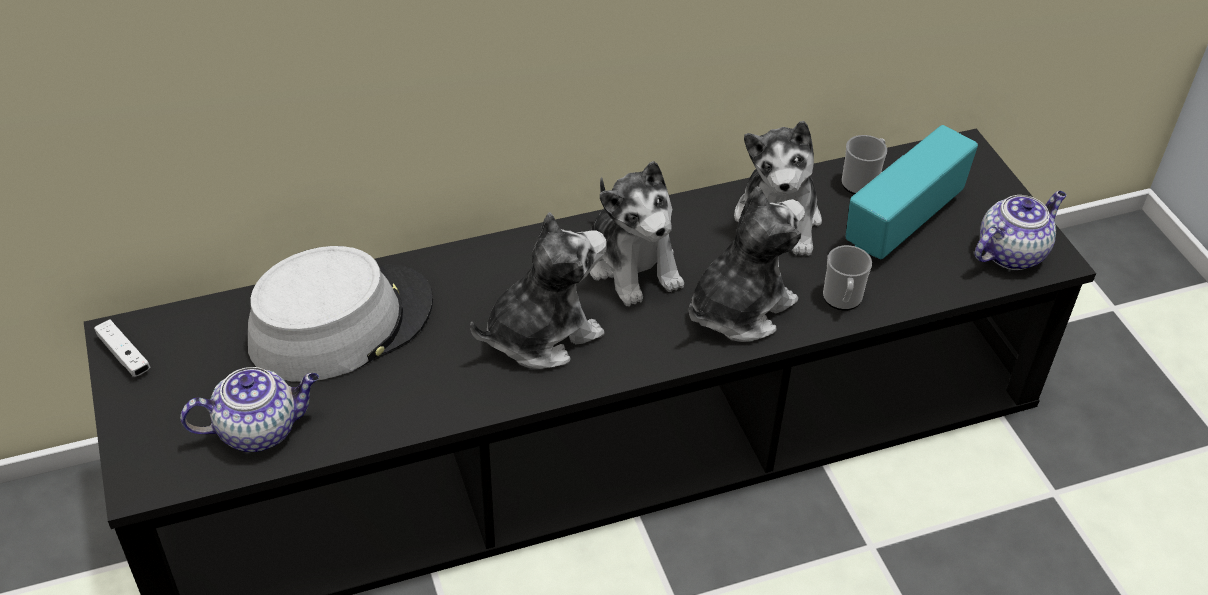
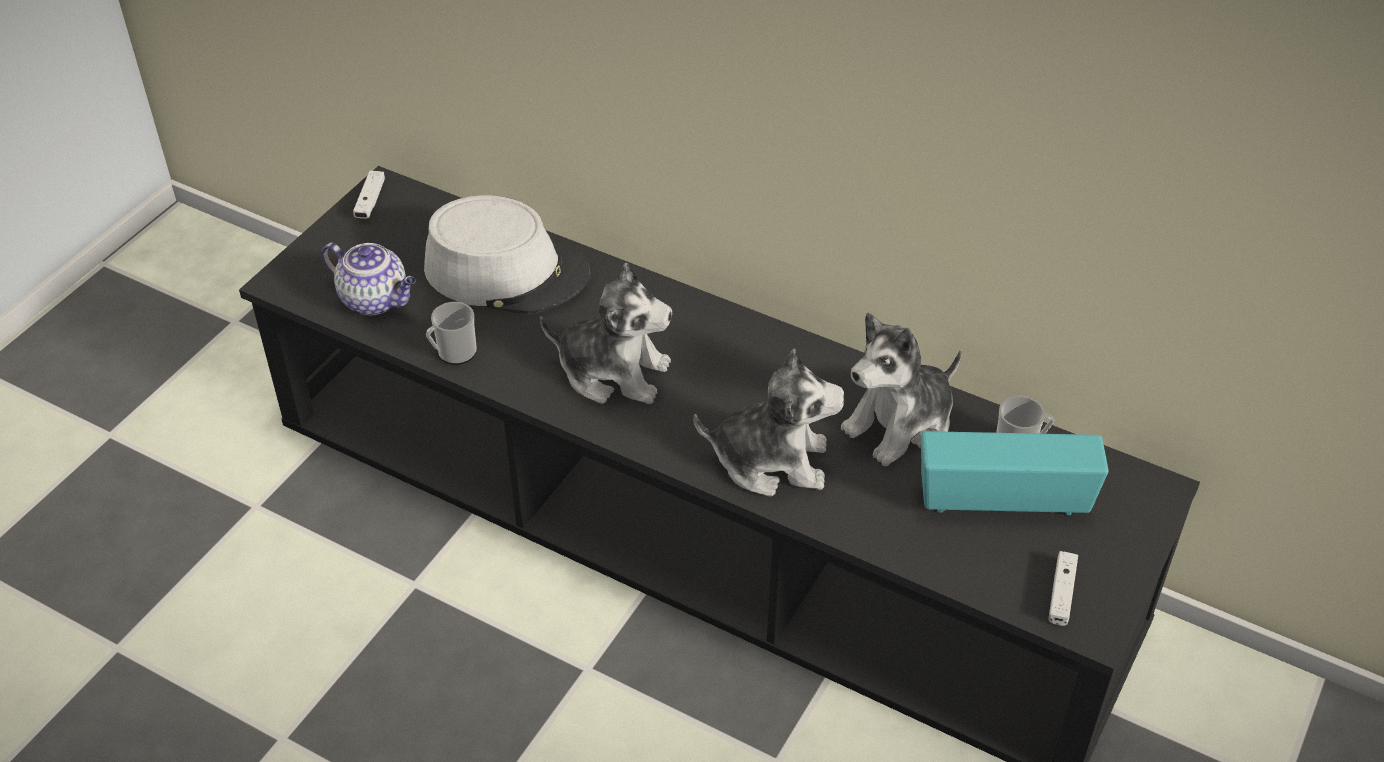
camera: 50 degrees right, 0 degrees up
(633, 265) = (743, 374): plush toy -> none
(842, 300) = (858, 516): mug -> mug (453, 353)
(1011, 252) = (1061, 594): teapot -> white game controller

